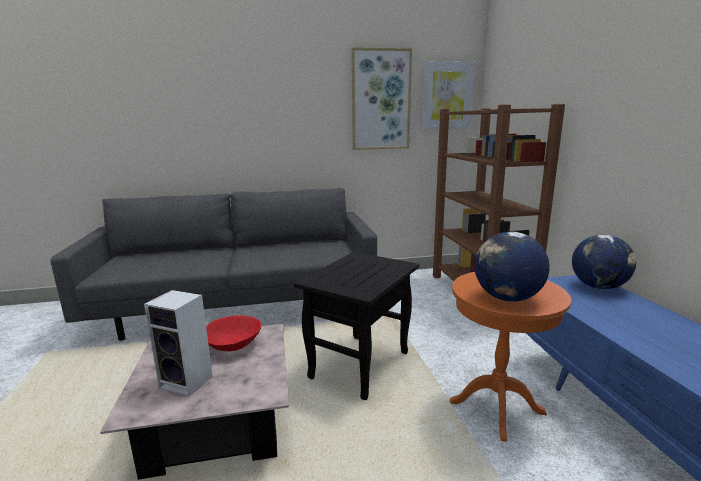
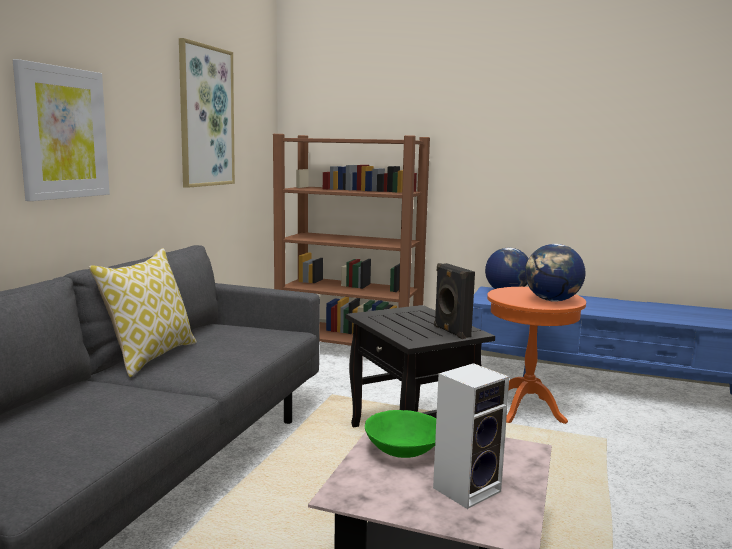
camera: 60 degrees left, 5 degrees down
(233, 345) = (403, 450): red bowl -> green bowl
(268, 246) = (151, 356): none -> pillow
(354, 285) = (450, 332): none -> black speaker
(447, 96) = (256, 117): picture -> picture (63, 133)

